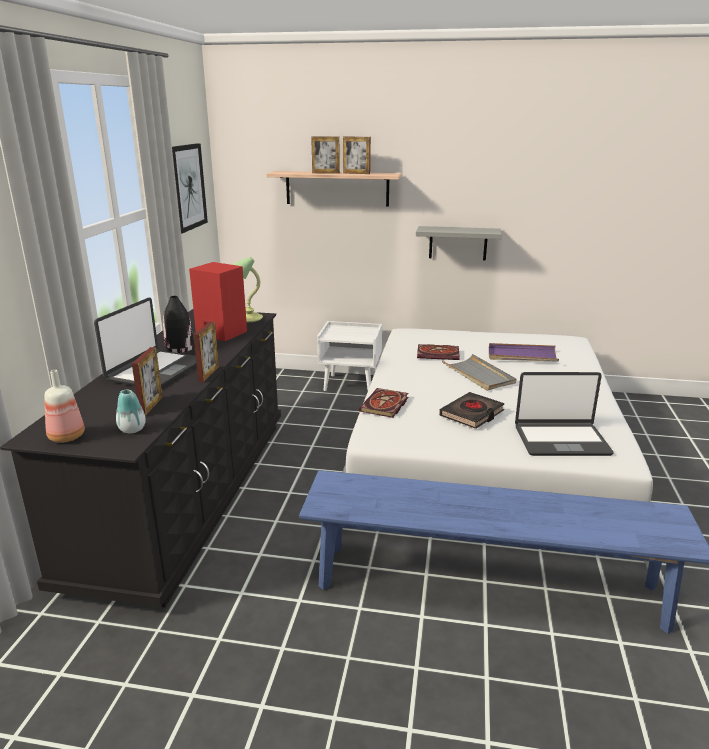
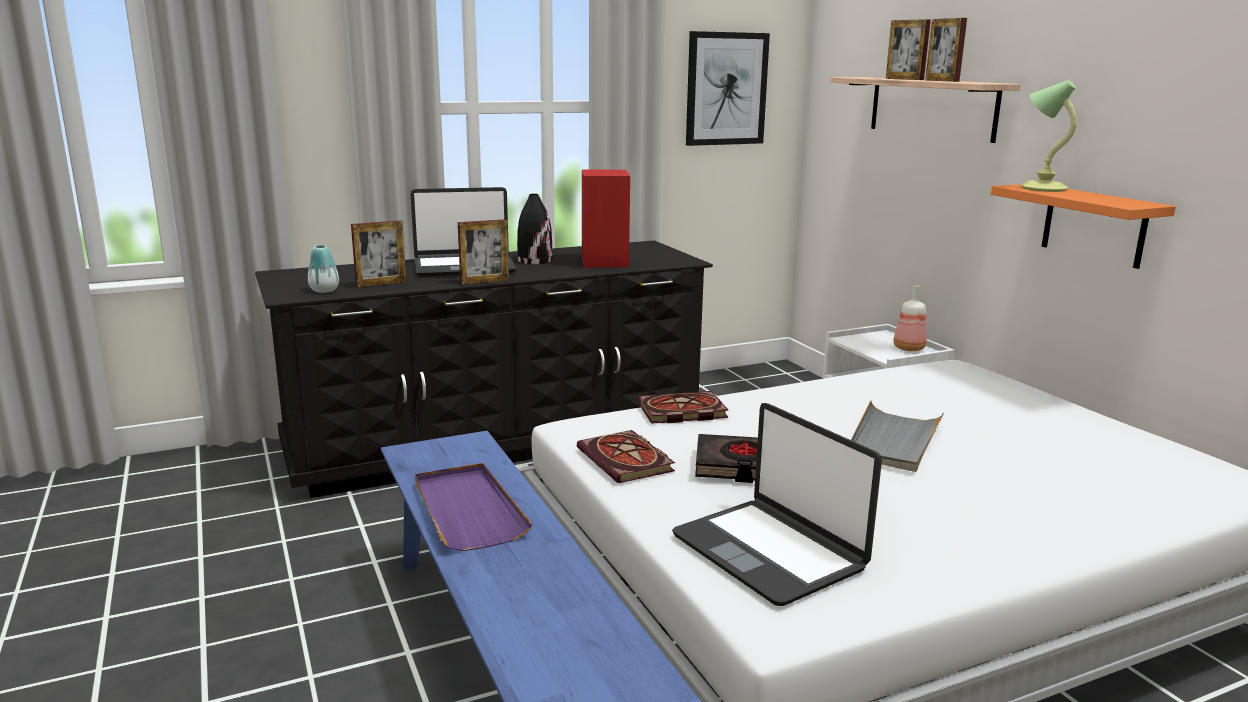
camera: 55 degrees right, 5 degrees down
(67, 437) = (288, 280): bottle -> bottle (908, 348)
(248, 318) = (669, 259): table lamp -> table lamp (1042, 188)
(439, 354) = (917, 401): book -> book (628, 461)
(458, 243) = (1094, 225): grey shelf -> orange shelf
(521, 355) = (1046, 454): purple tray -> purple tray (467, 510)

